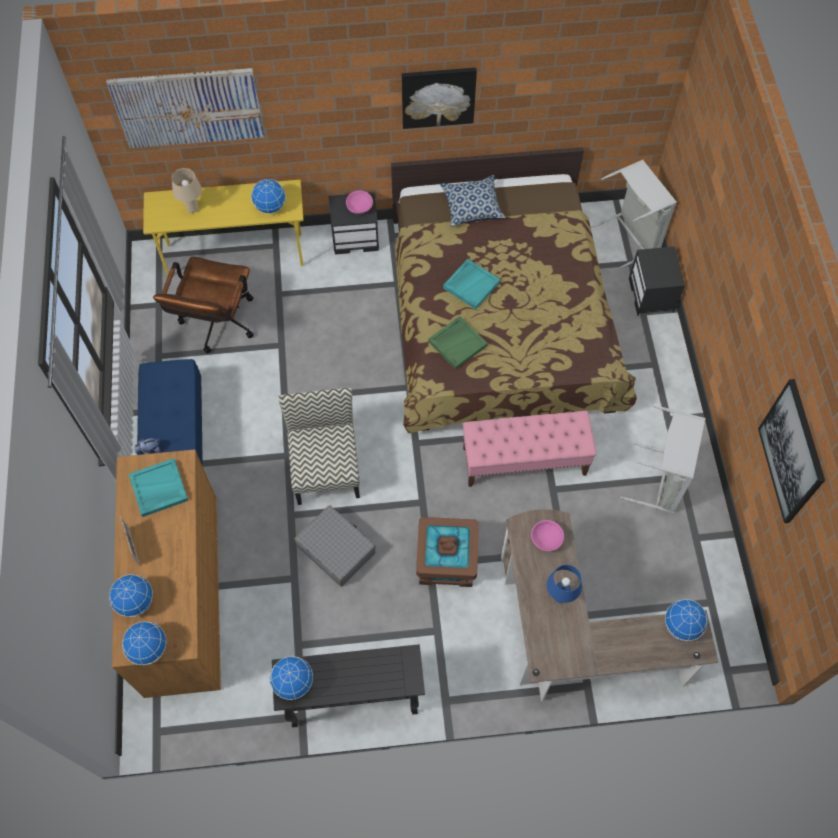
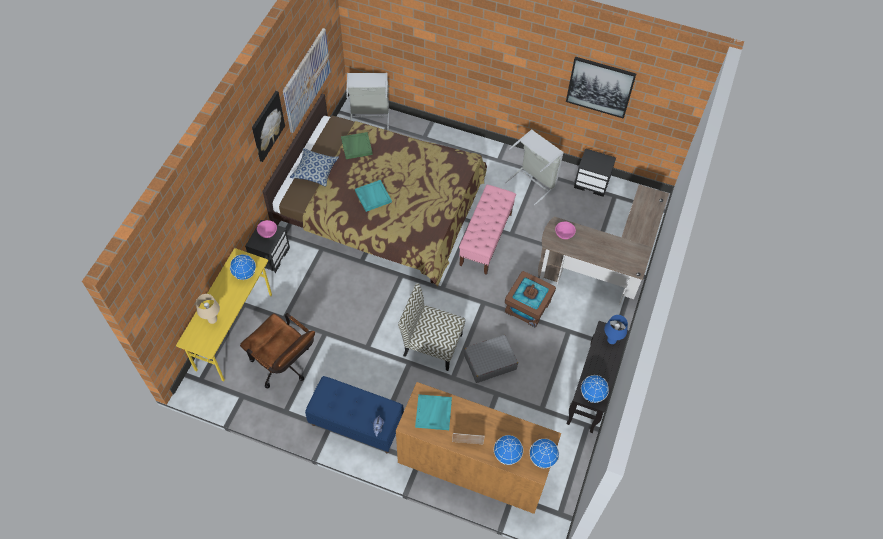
camera: 65 degrees left, 5 degrees down
(188, 107) = (178, 257): picture -> picture (306, 80)
(457, 343) = (409, 221): green tray -> green tray (356, 146)
(560, 596) = (600, 243): blue table lamp -> blue table lamp (611, 340)
(652, 295) = (416, 128): black nightstand -> black nightstand (592, 182)
(681, 625) = (642, 198): globe -> none

